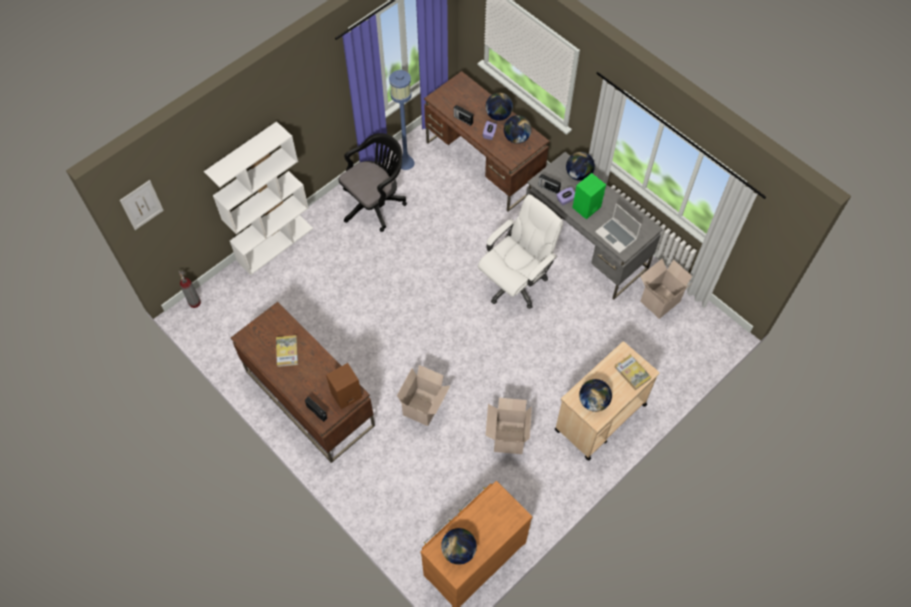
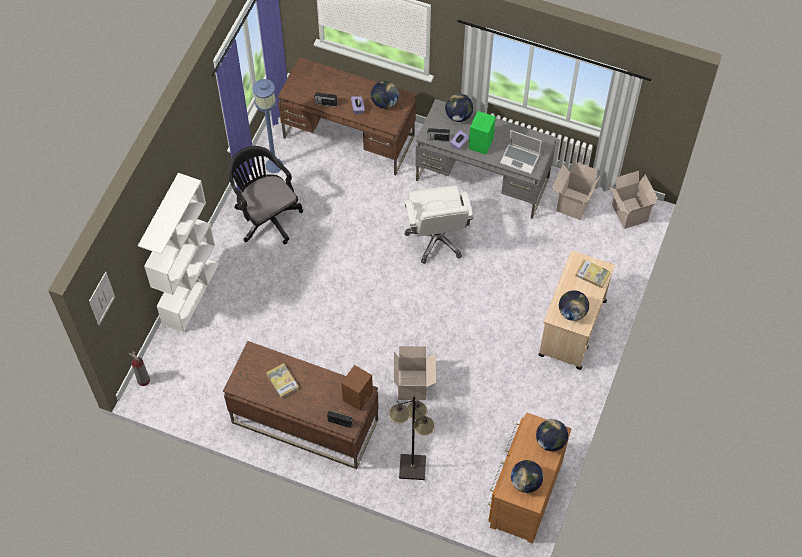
camera: 25 degrees left, 0 degrees up
(375, 203) = (266, 216): black office chair -> black office chair turned 60 degrees counterclockwise
(382, 483) = (412, 467): none -> black floor lamp
(498, 115) = (356, 87): globe -> globe (550, 441)
(507, 436) = (501, 379): cardboard box -> cardboard box (628, 213)
(515, 282) = (437, 238): white office chair -> white office chair turned 150 degrees clockwise

